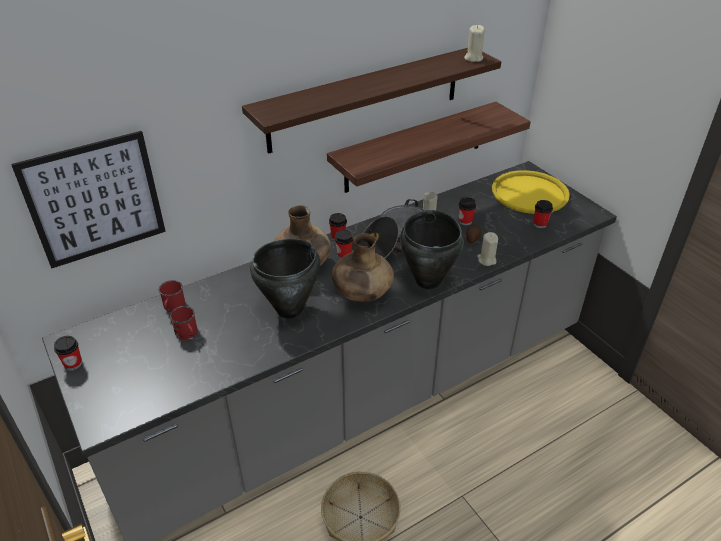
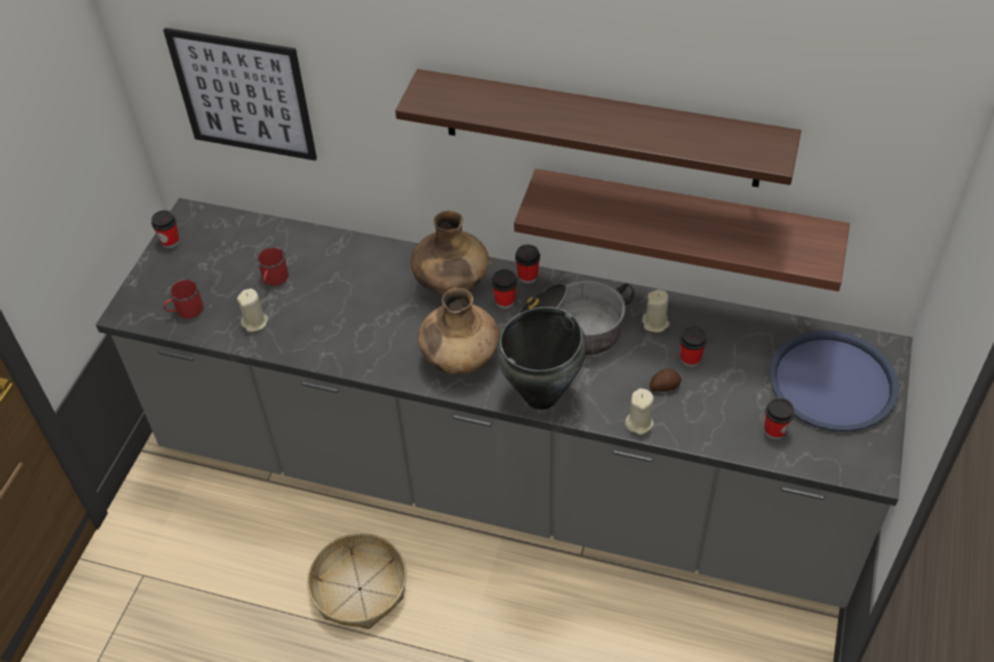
camera: 50 degrees right, 10 degrees up
(173, 307) = (295, 243): red mug -> red mug (185, 311)
(290, 310) = (378, 322): black cooking pot -> none
(473, 58) = (763, 150): beige candle -> beige candle (255, 322)
(529, 193) = (832, 382): yellow tray -> blue tray

